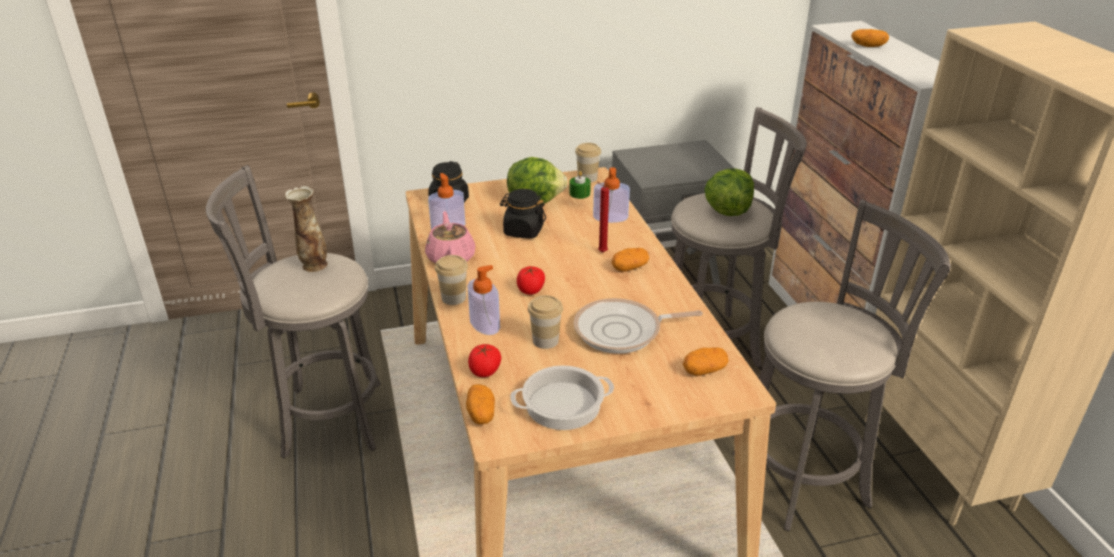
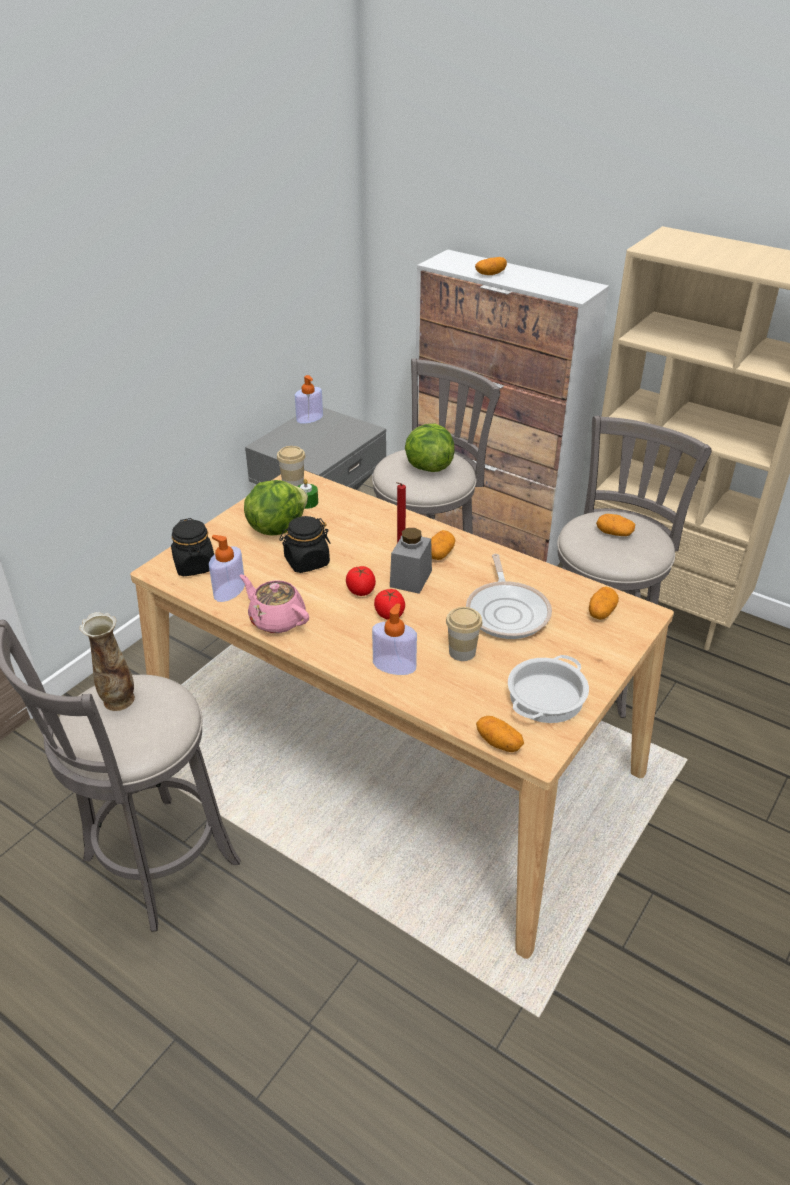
camera: 40 degrees left, 5 degrees up
(453, 298) = (334, 656): cup -> none
(485, 371) = (452, 706): tomato -> tomato (361, 591)
(581, 274) = (411, 579): none -> grey jar
(610, 217) = (364, 514): soap dispenser -> soap dispenser (309, 418)
(623, 331) = (507, 611): frying pan -> frying pan turned 45 degrees counterclockwise
(831, 327) = (614, 533): none -> potato

